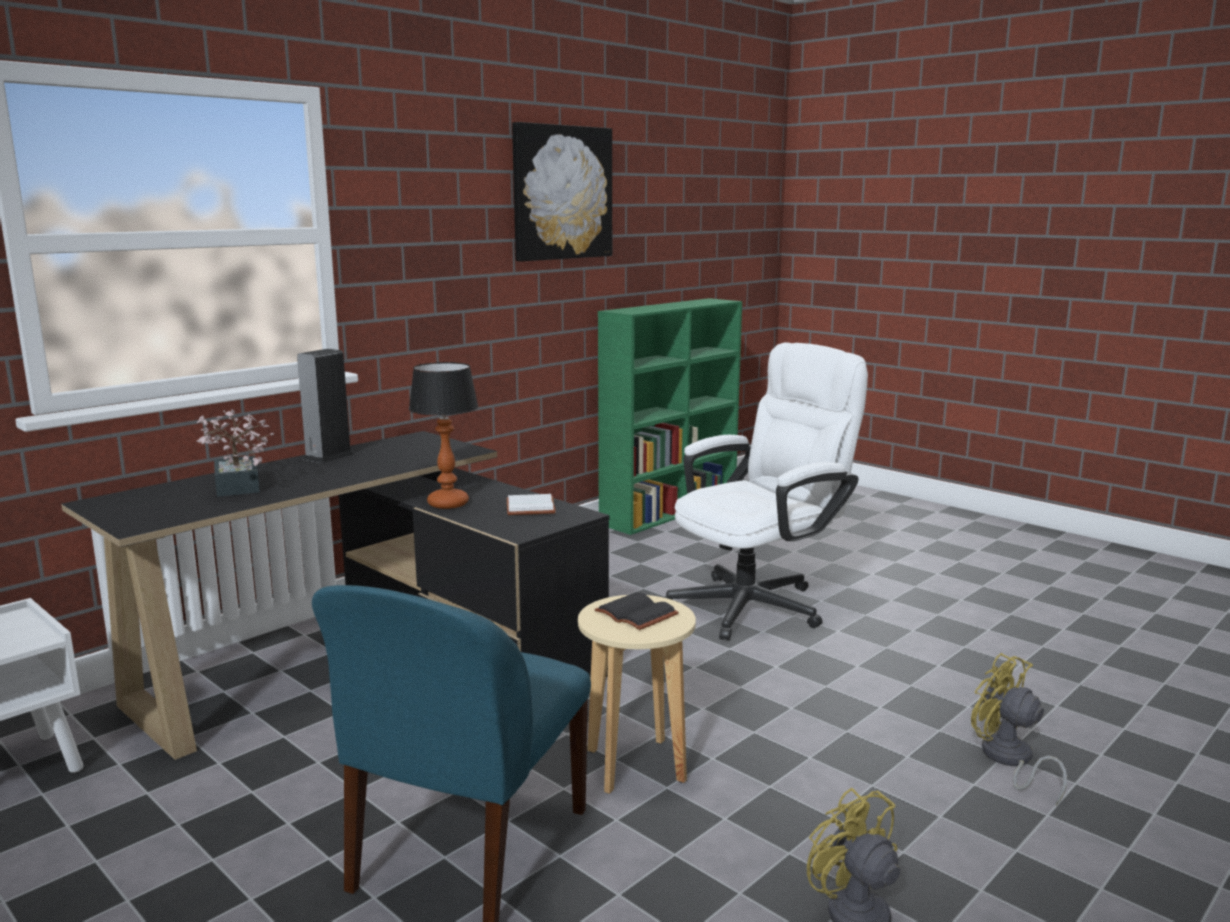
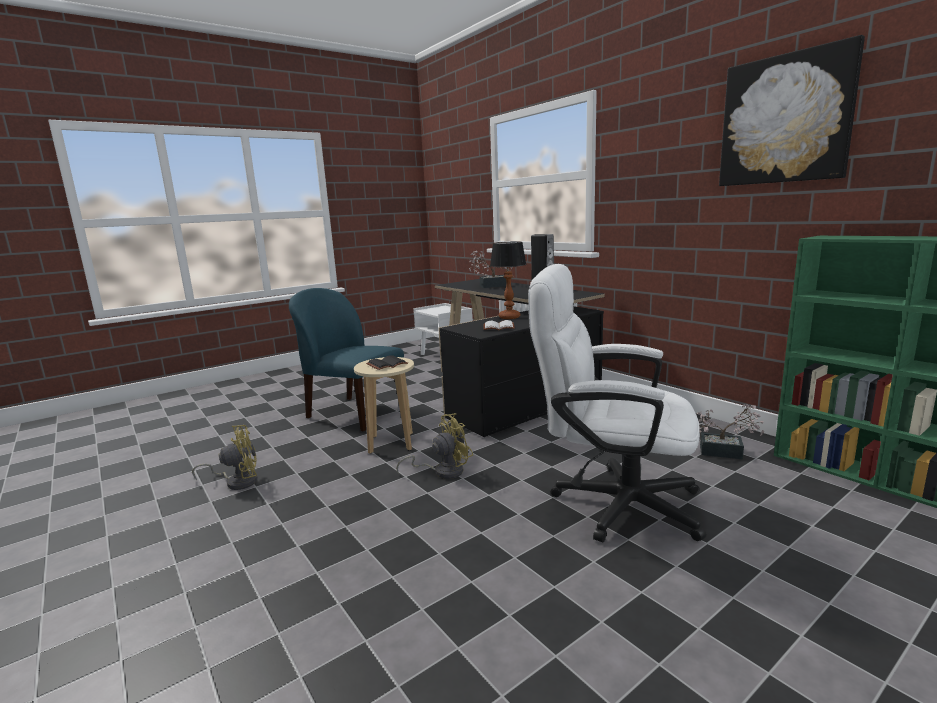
camera: 100 degrees right, 0 degrees up
(627, 550) = (726, 452): none -> potted plant
(758, 604) = (612, 502): white office chair -> white office chair turned 135 degrees clockwise
(1009, 760) = (309, 572): yellow fan -> yellow fan (443, 471)

